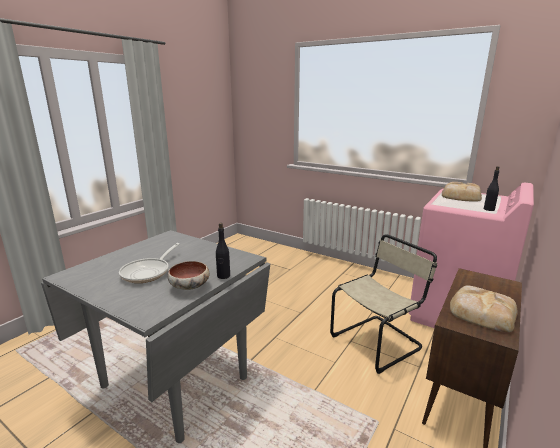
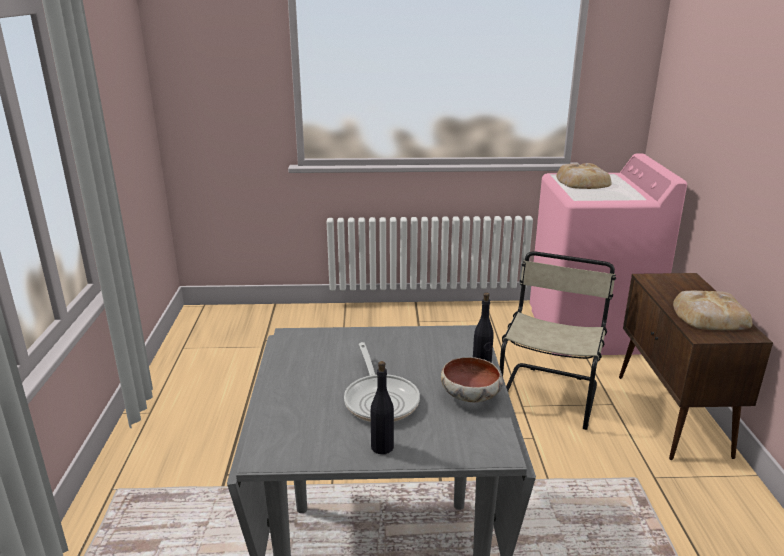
camera: 35 degrees left, 5 degrees up
(489, 209) = (633, 195): black bottle -> black bottle (382, 447)

